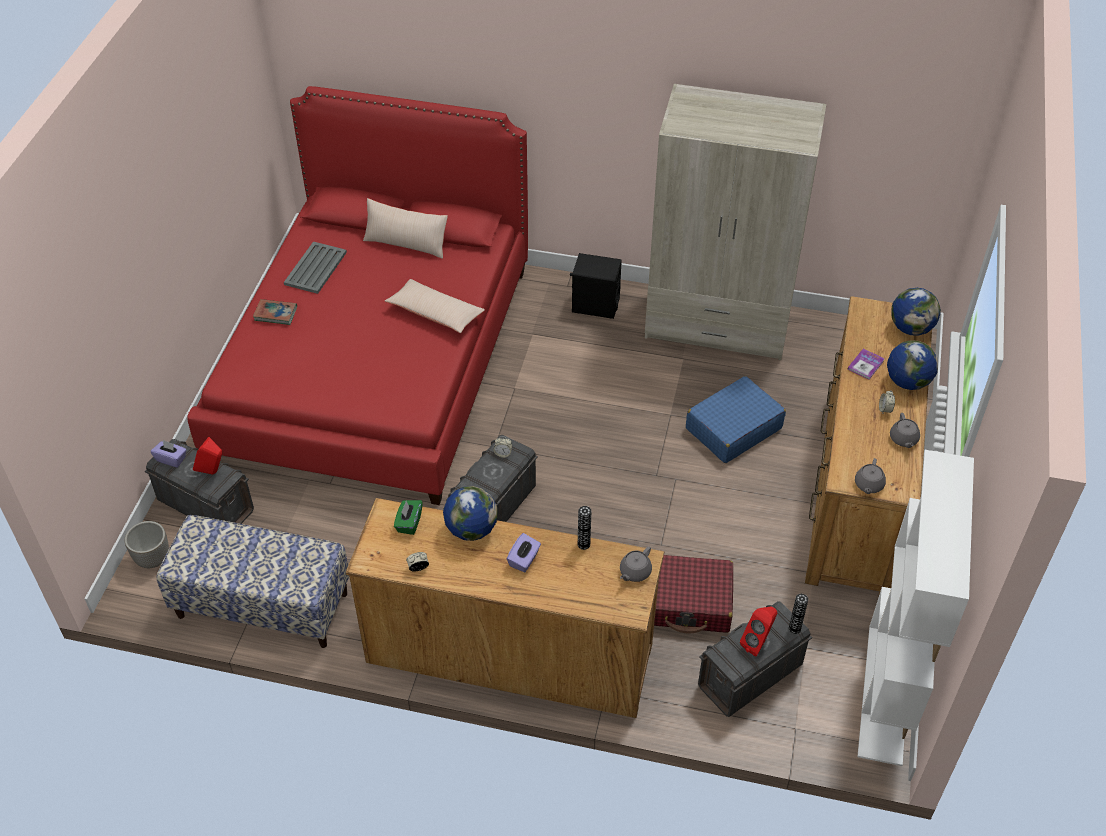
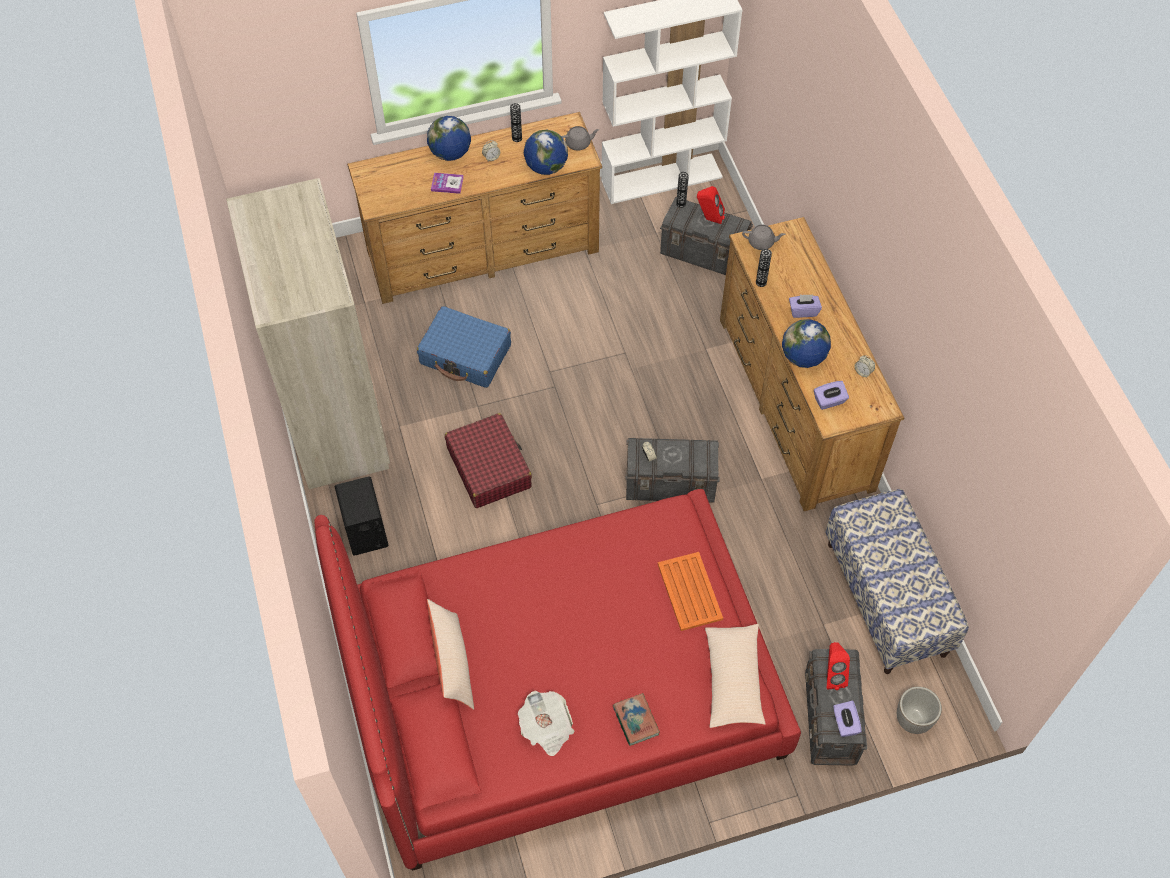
camera: 120 degrees left, 10 degrees up
(315, 268) = (546, 728): grey tray -> newspaper
(343, 389) = (689, 592): none -> orange tray
(409, 523) = (829, 401): green tissue box -> purple tissue box
(435, 313) = (540, 573): beige pillow -> beige pillow (733, 680)
(687, 602) = (667, 314): red suitcase -> red suitcase (489, 467)
(903, 439) = (517, 138): grey teapot -> vase
(911, 328) = (383, 169): globe -> globe (546, 167)

